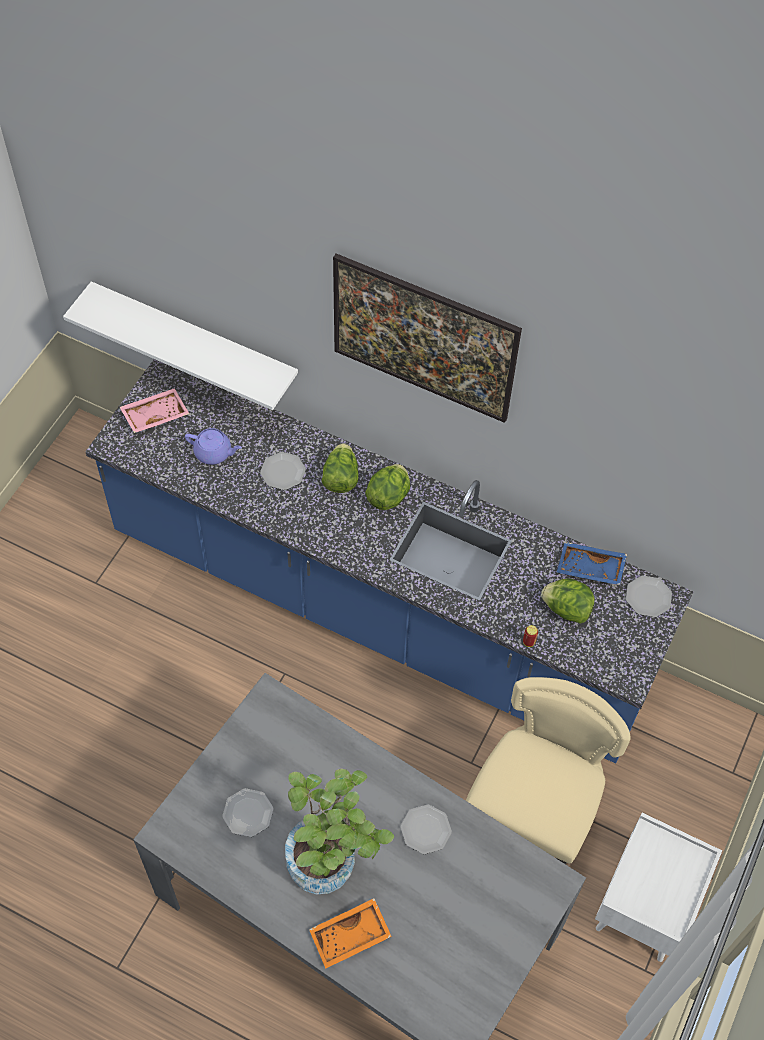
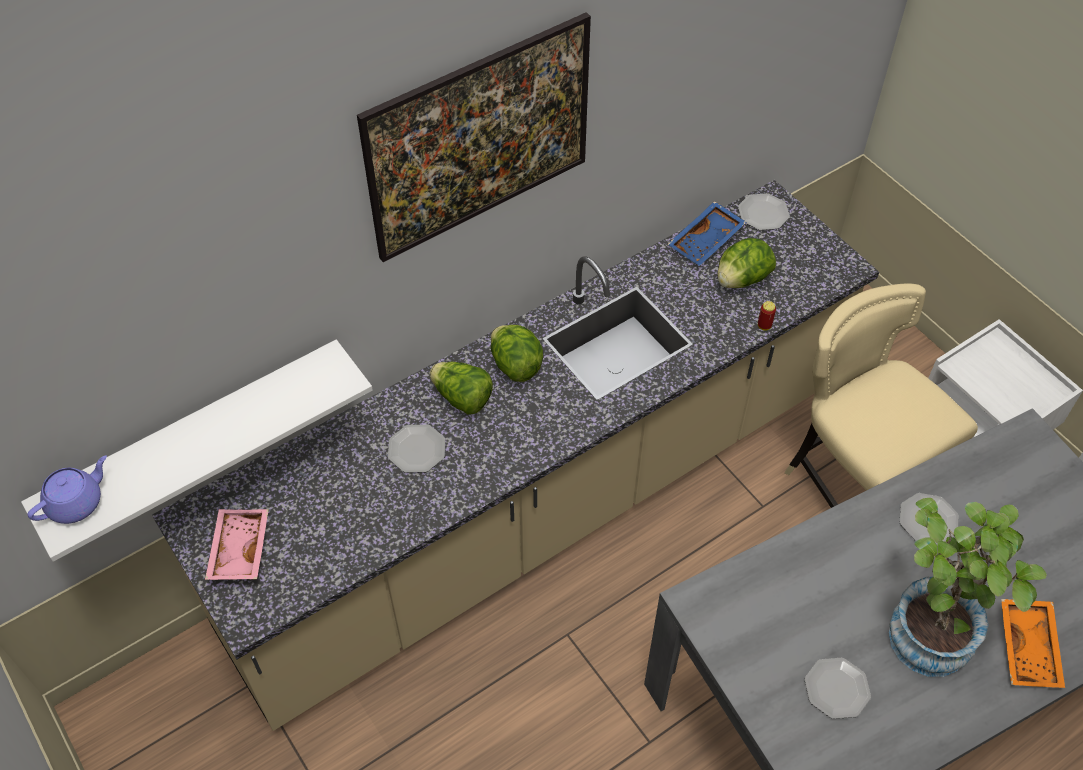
camera: 60 degrees left, 5 degrees down
(214, 453) = (341, 509): purple teapot -> purple teapot (76, 502)
(378, 608) = (541, 507): blue counter -> beige counter

